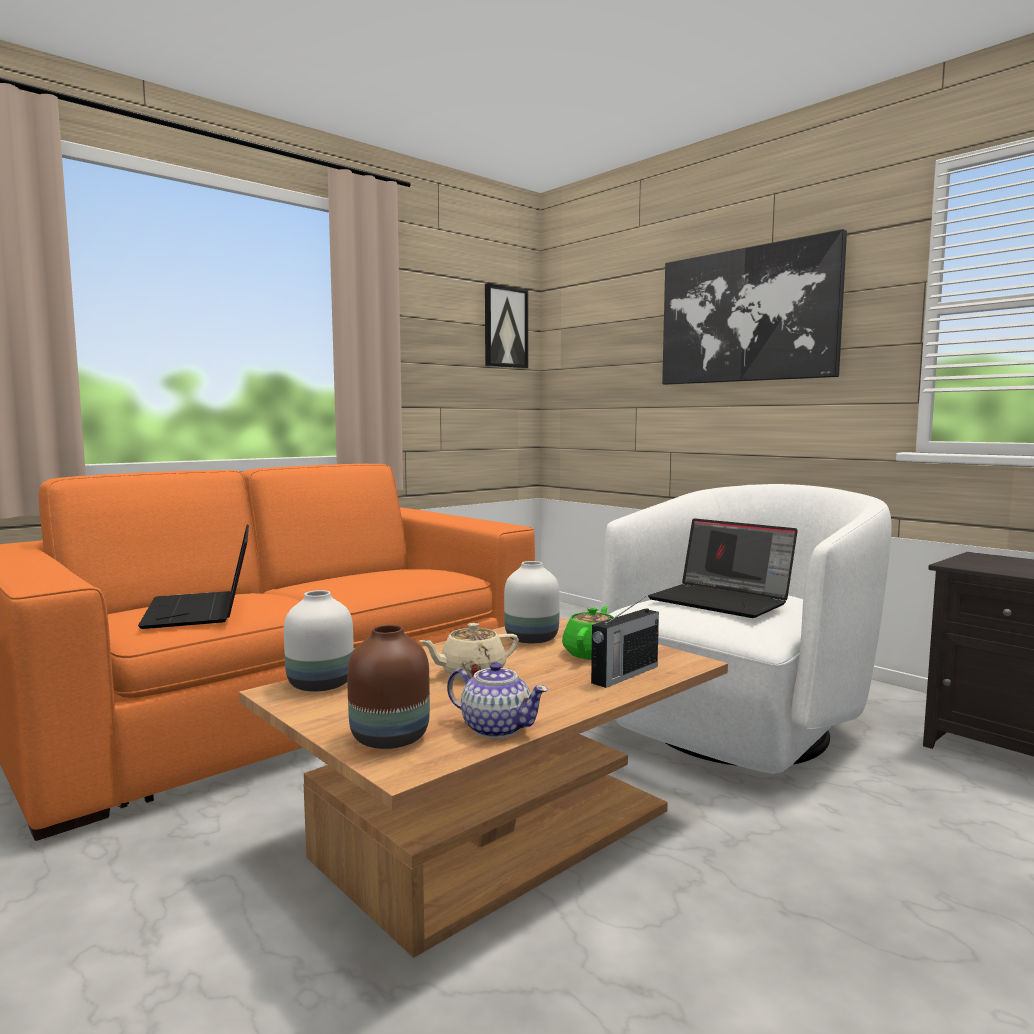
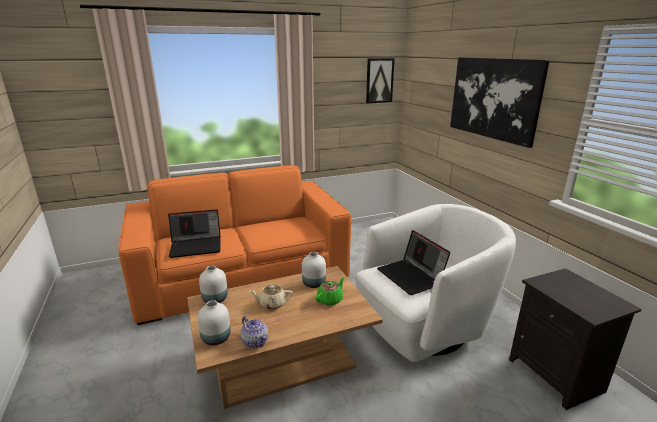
camera: 20 degrees right, 15 degrees up
(202, 611) = (197, 246): laptop -> laptop turned 105 degrees counterclockwise
(391, 737) = (217, 338): brown vase -> white vase
(623, 675) = (330, 318): radio -> none

